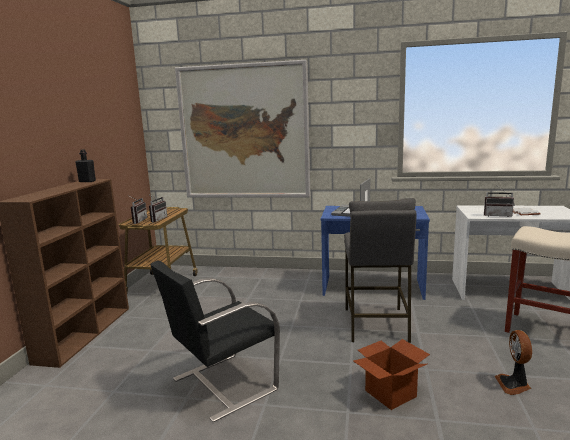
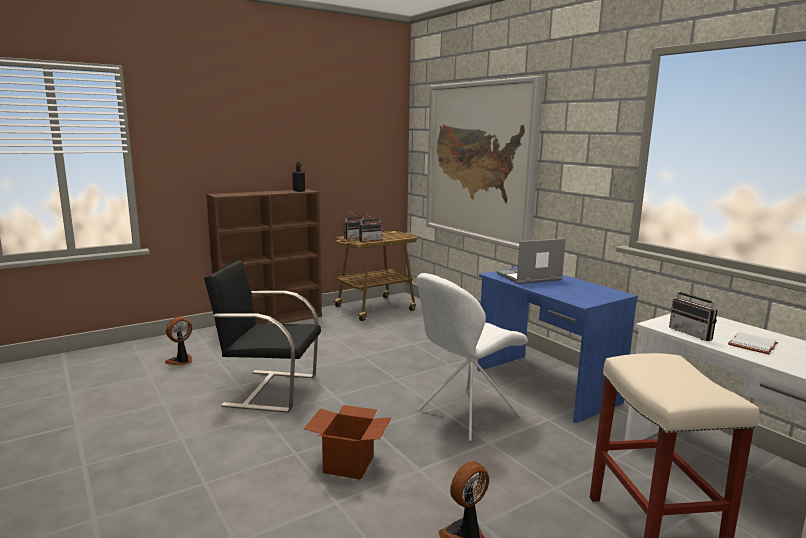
camera: 45 degrees right, 0 degrees up
(70, 414) = (181, 361): none -> fan
(375, 324) = (465, 415): grey stool -> white chair

